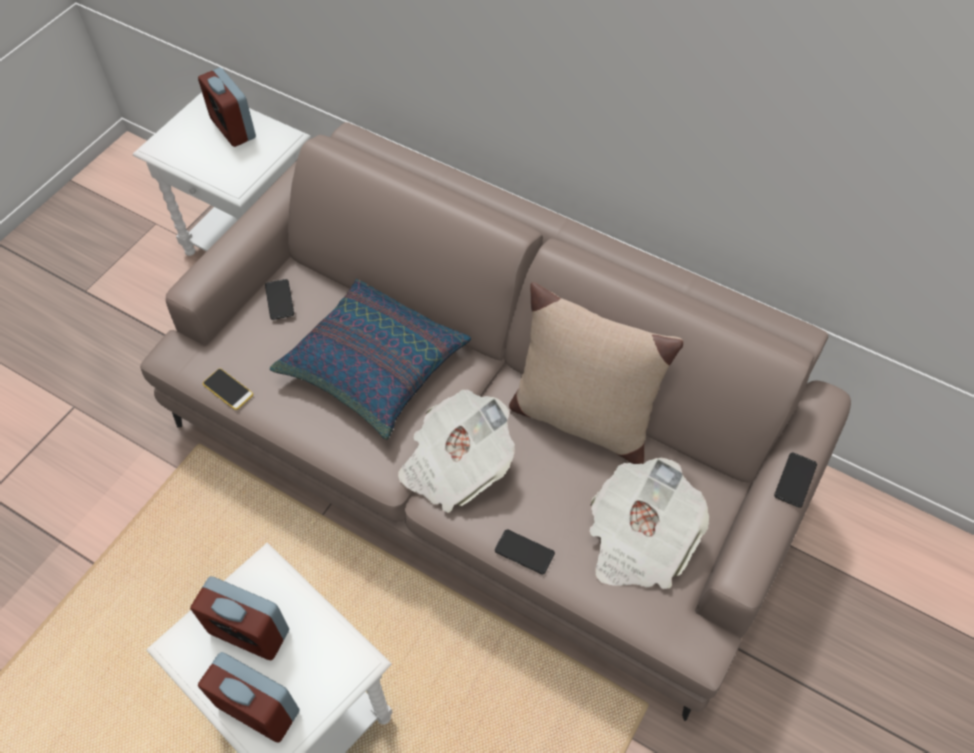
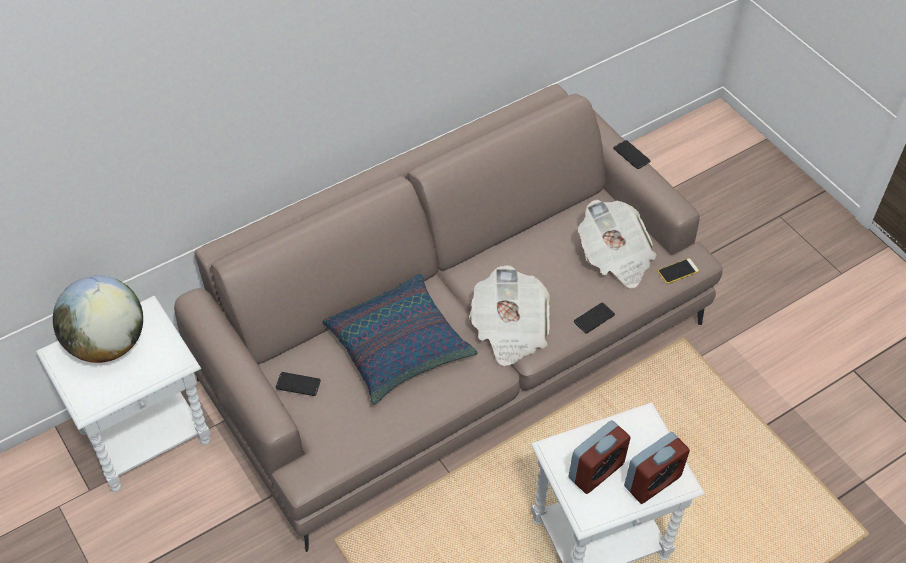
camera: 65 degrees left, 5 degrees down
(228, 389) = (362, 447): phone -> phone (678, 271)
(233, 128) = (107, 343): alarm clock -> globe
(581, 418) = (511, 248): beige pillow -> none

